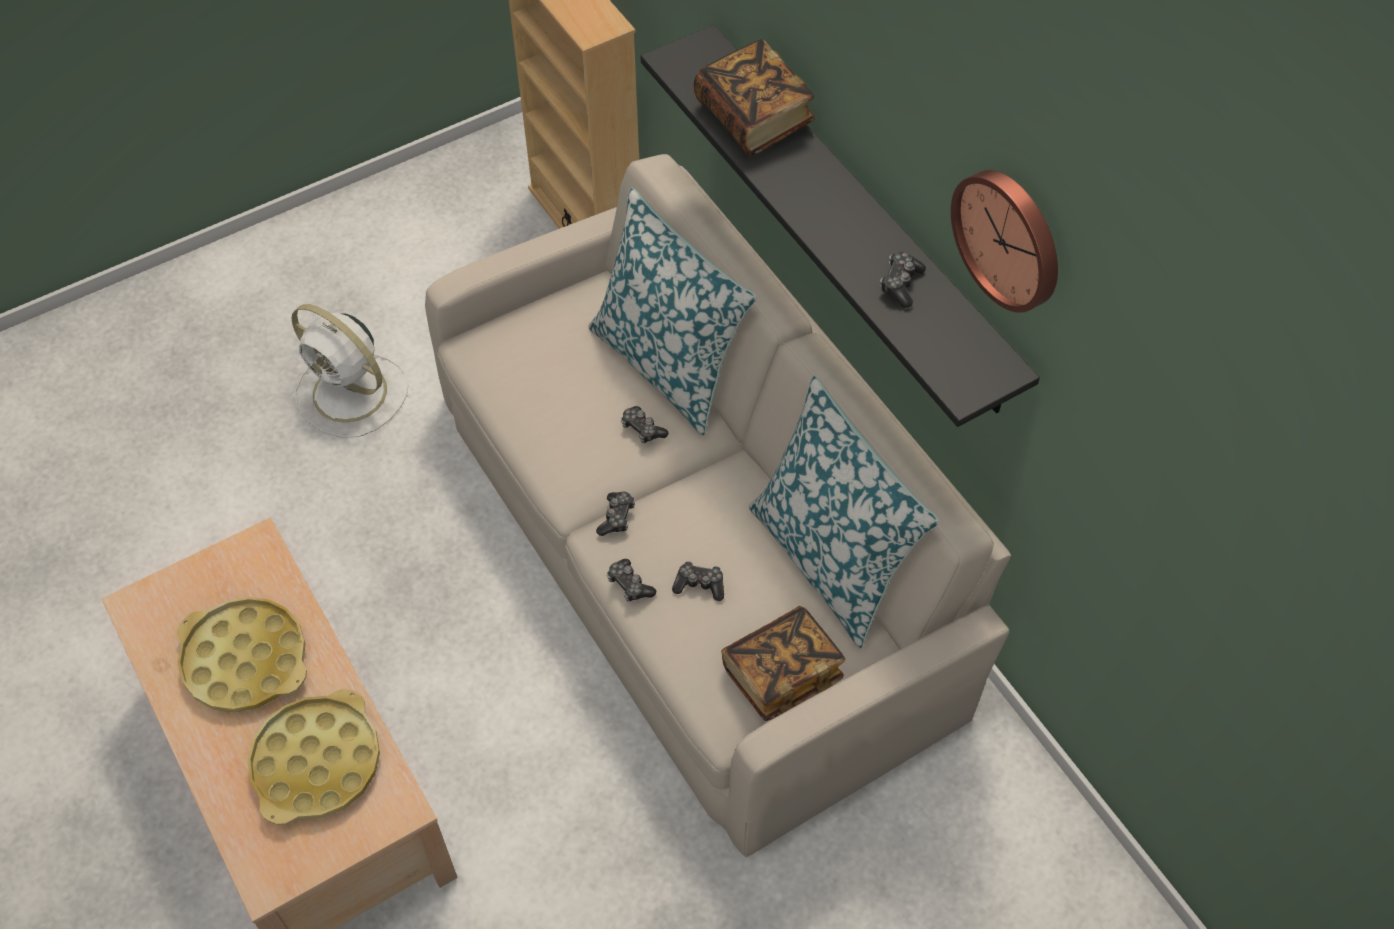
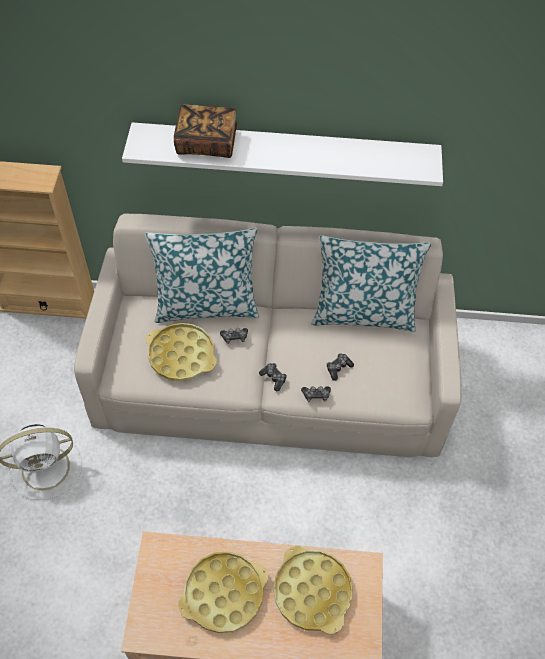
camera: 55 degrees left, 0 degrees up
(560, 389) = (181, 355): none -> yellow tray
(781, 674) = (407, 367): book -> none
(859, 219) = (284, 153): black shelf -> white shelf
(900, 284) = (353, 155): game controller -> none
(1010, 238) = (409, 89): wall clock -> none

